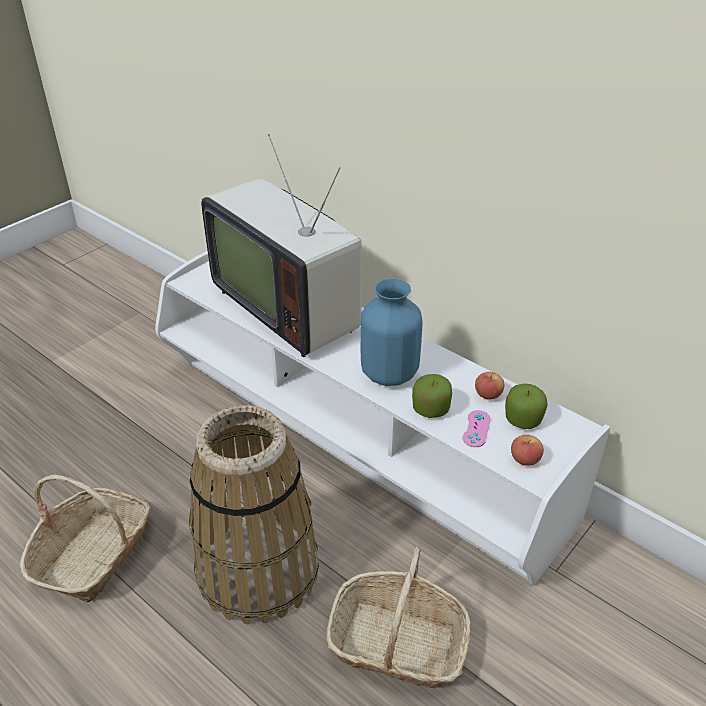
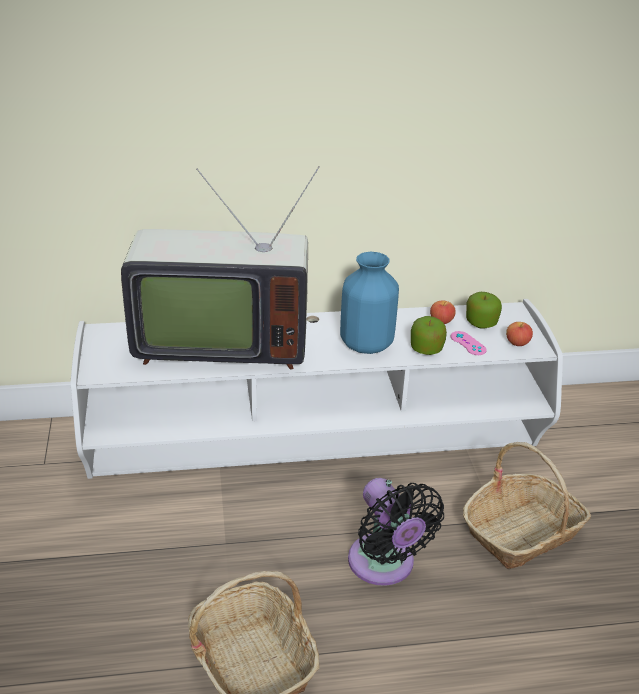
camera: 50 degrees left, 5 degrees down
(259, 570) = (384, 565): basket -> black fan

